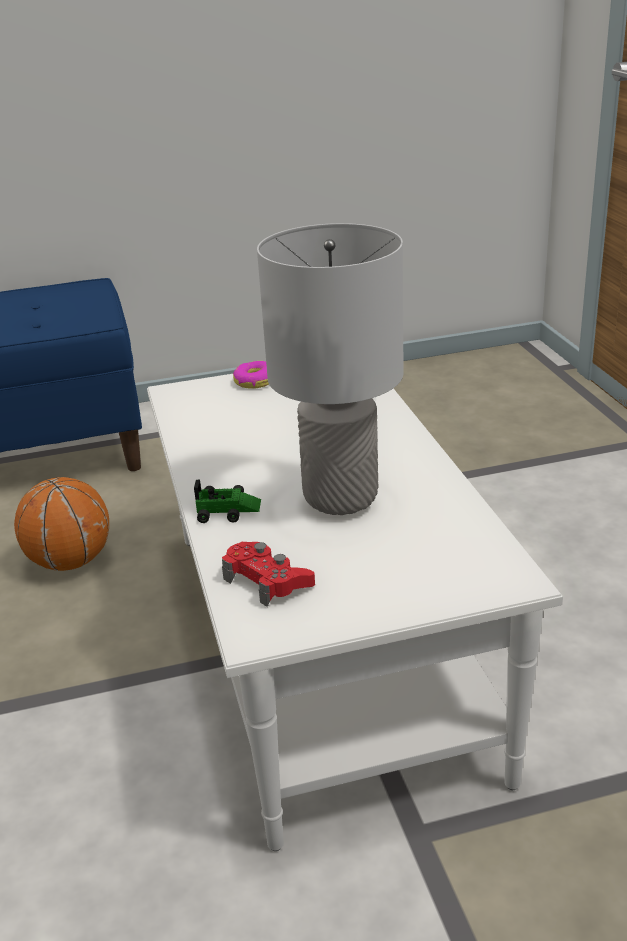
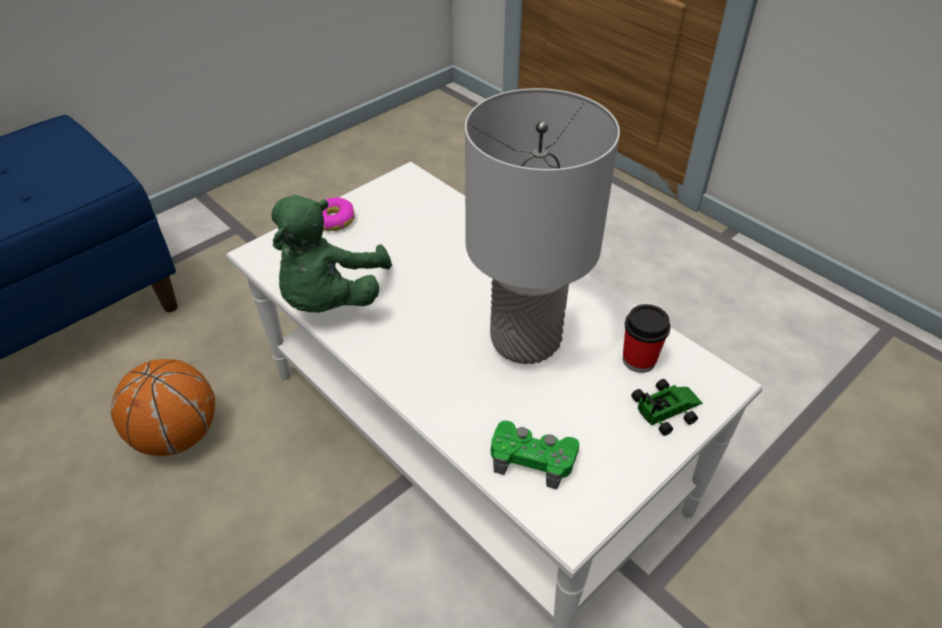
camera: 30 degrees left, 15 degrees up
(200, 433) = (330, 299): none -> green plush toy
(229, 508) = (431, 384): toy car -> toy car (669, 407)
(267, 581) = (532, 458): red game controller -> green game controller
(443, 540) = (639, 360): none -> cup

